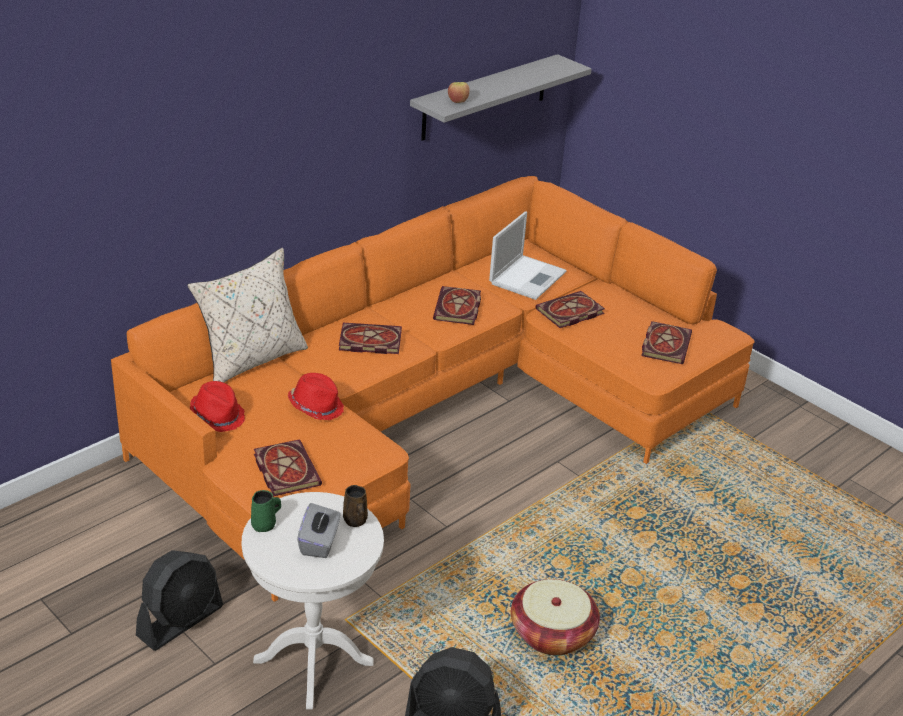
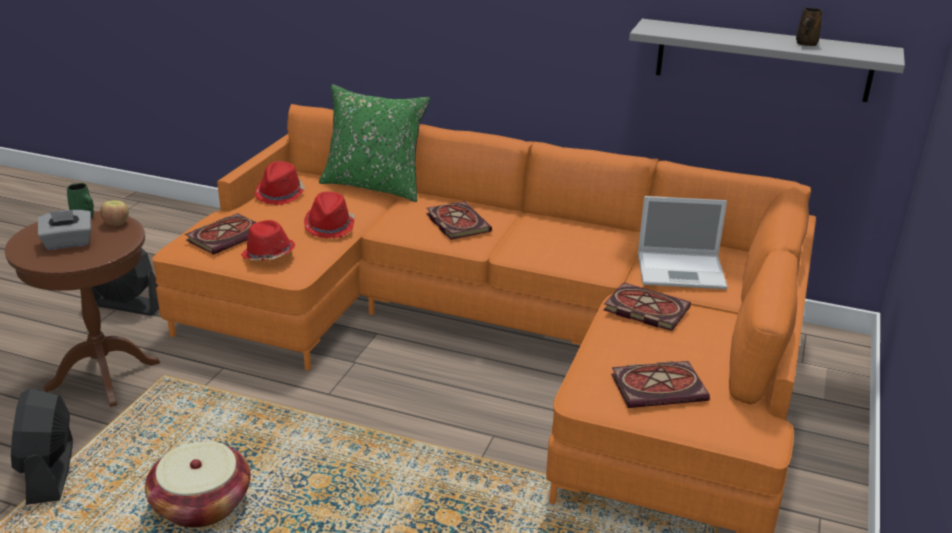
camera: 65 degrees right, 5 degrees down
(251, 359) = (374, 186): beige pillow -> green pillow
(313, 662) = (103, 375): white side table -> brown side table
(347, 454) = (268, 255): none -> red hat
(355, 521) = (107, 250): brown mug -> brown mug (805, 44)
(458, 101) = (676, 31): apple -> apple (116, 223)
(458, 309) = (567, 249): book -> none

